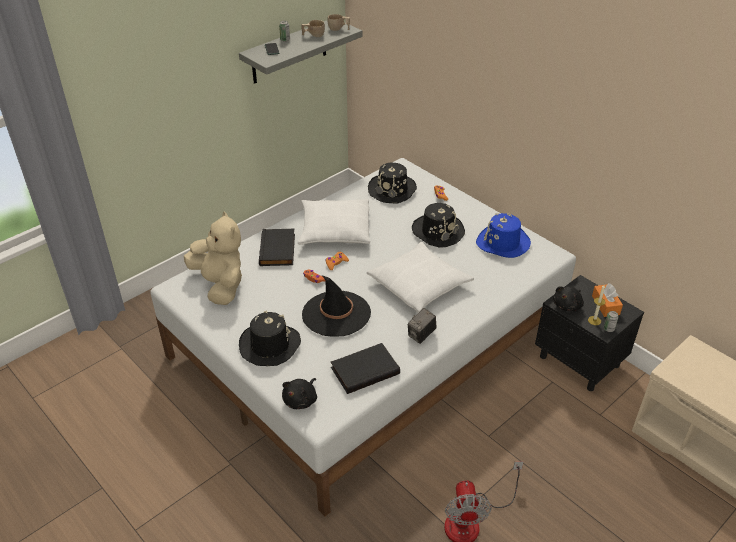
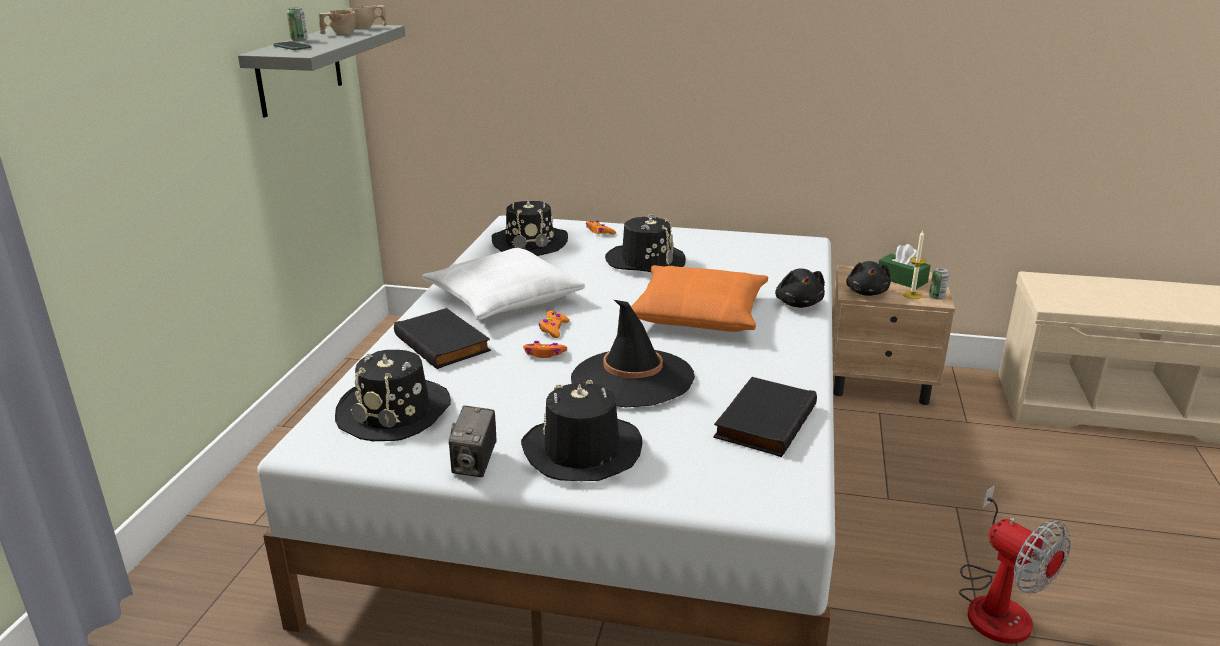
camera: 35 degrees left, 15 degrees down
(220, 285) = (395, 412): beige plush toy -> black hat
(301, 400) = (727, 494): black plush toy -> black plush toy (798, 303)
(419, 284) = (699, 313): white pillow -> orange pillow
(421, 335) = (779, 358): camera -> camera (475, 464)
(503, 243) = (737, 249): blue hat -> none
(580, 362) = (880, 383): black nightstand -> beige nightstand
(605, 305) = (902, 280): orange tissue box -> green tissue box

